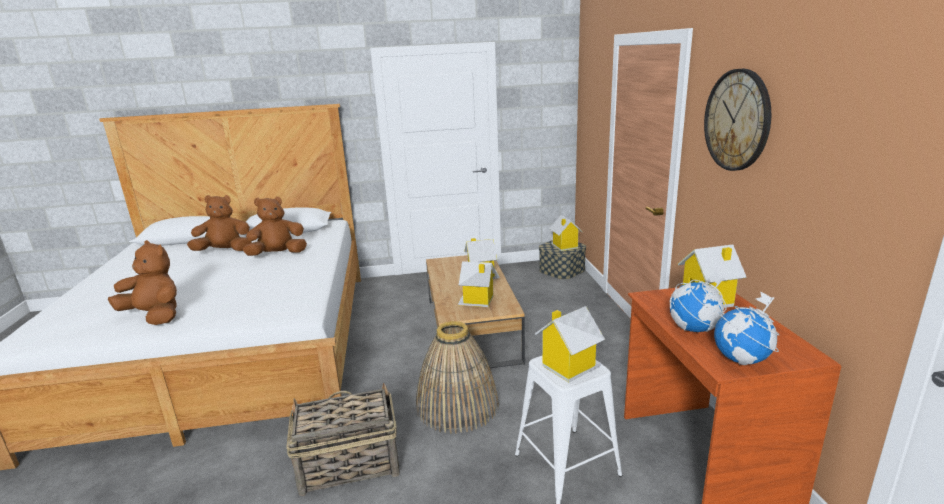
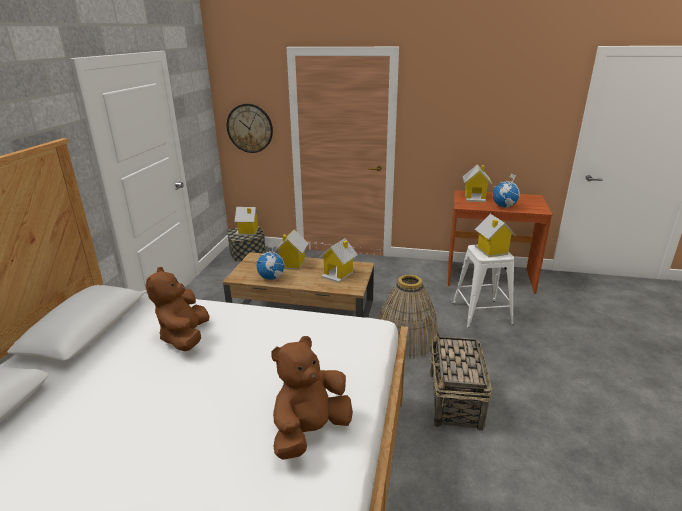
camera: 70 degrees left, 5 degrees up
(225, 251) = (105, 383): brown plush toy -> none
(737, 120) = (454, 99): wall clock -> wall clock (250, 128)
(742, 360) = (535, 206): globe -> globe (271, 277)

